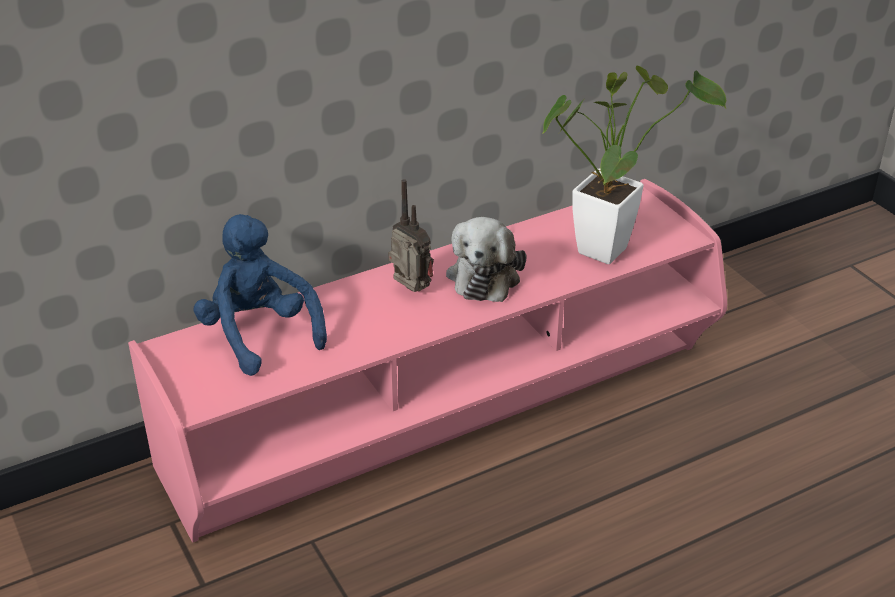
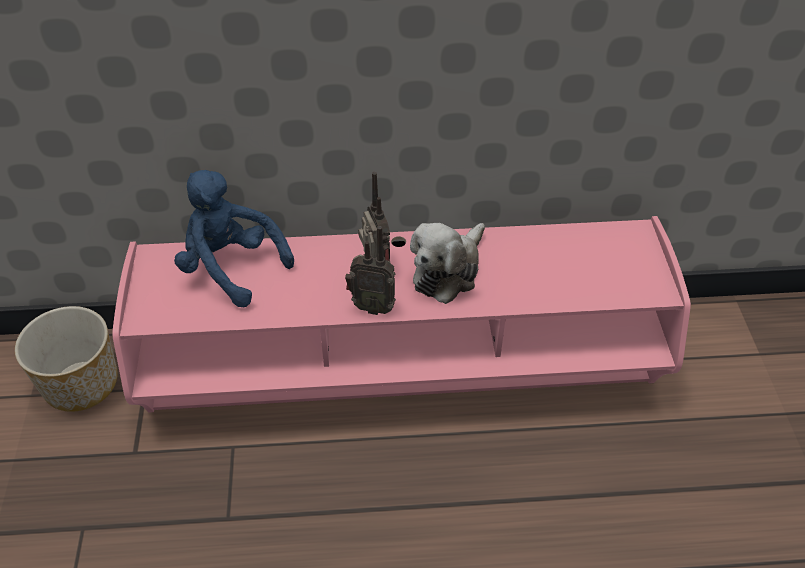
camera: 25 degrees right, 10 degrees up
(90, 541) = (82, 382): none -> planter
(259, 334) = (231, 267): blue plush toy -> blue plush toy turned 45 degrees counterclockwise
(432, 324) = (372, 306): none -> radio
(608, 245) = (578, 276): potted plant -> none

